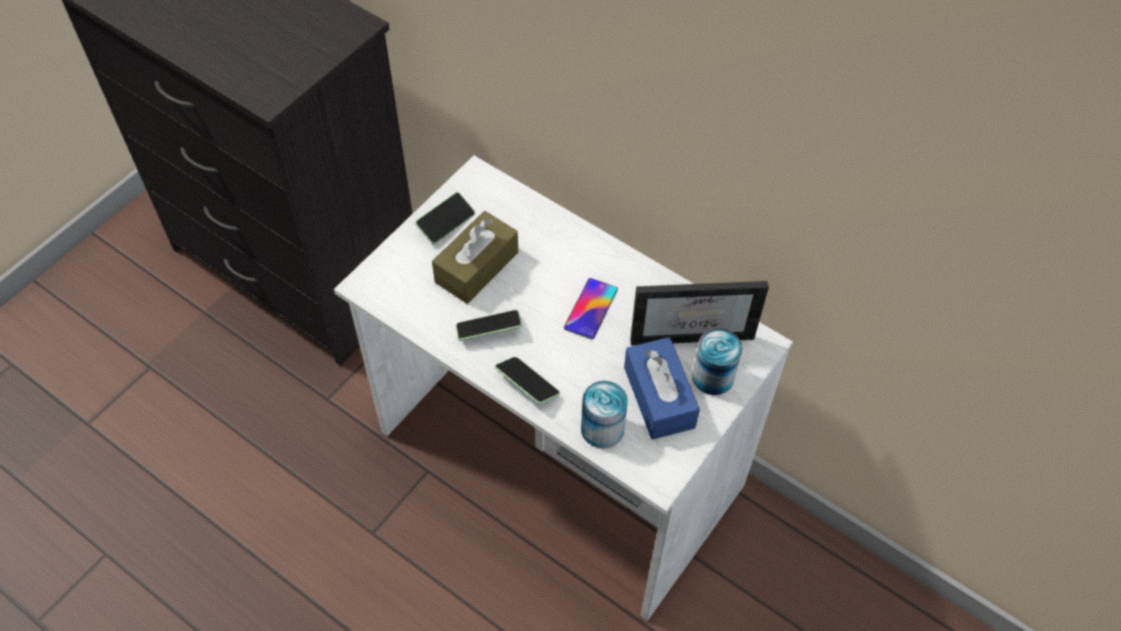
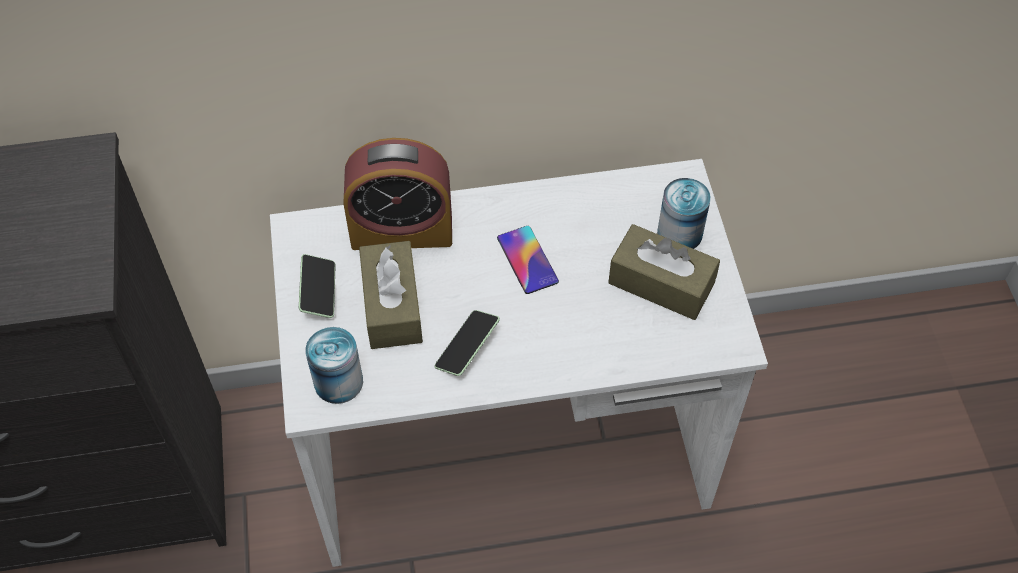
camera: 45 degrees left, 0 degrees up
(527, 385) = (552, 364): phone -> none
(536, 227) = (401, 230): none -> alarm clock
(602, 428) = (650, 345): can -> can (338, 382)
(659, 397) = (661, 283): blue tissue box -> brown tissue box
(693, 328) = (622, 209): picture frame -> none

